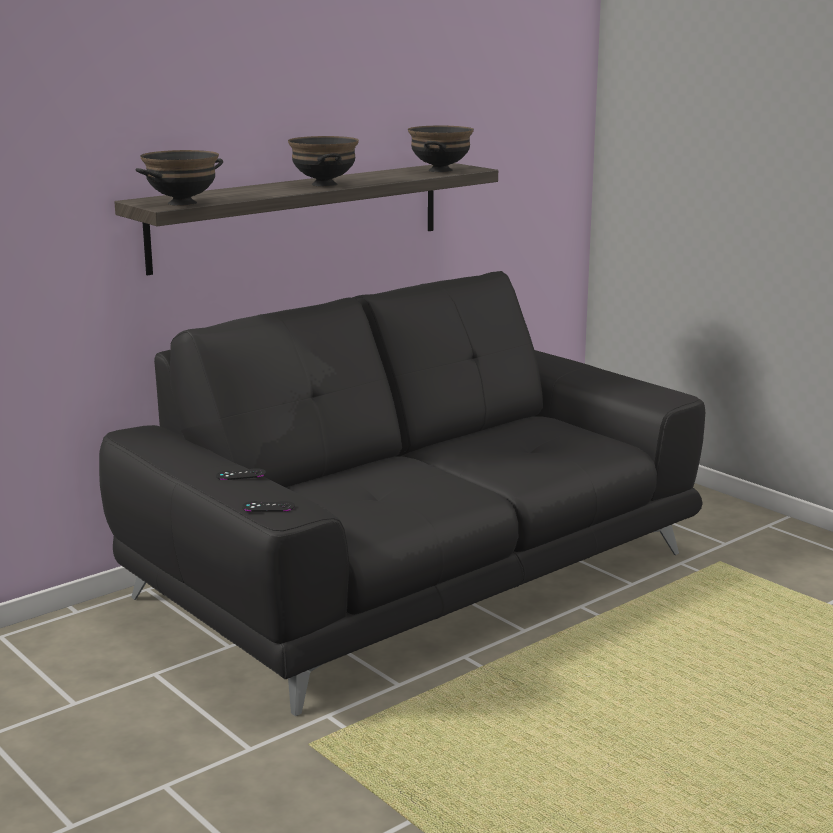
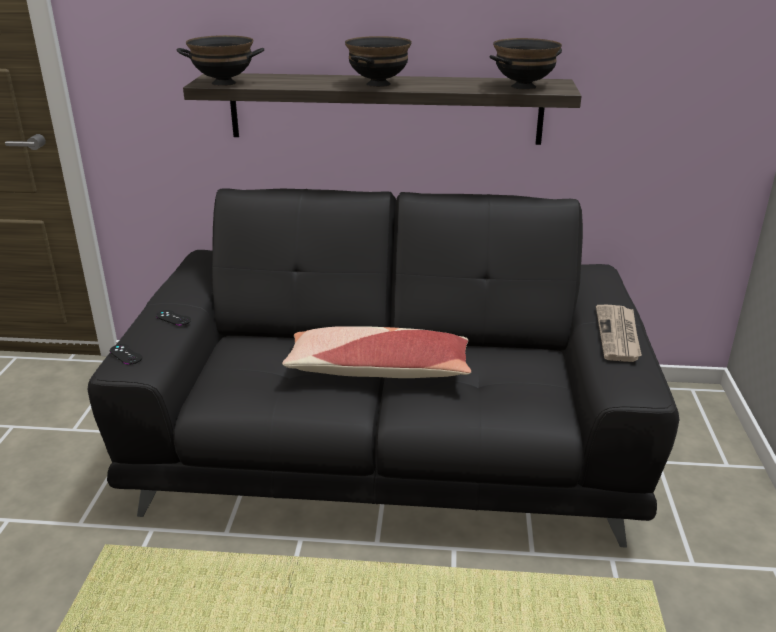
camera: 45 degrees right, 10 degrees up
(446, 466) = (377, 370): none -> pillow
(599, 374) = (618, 335): none -> newspaper

